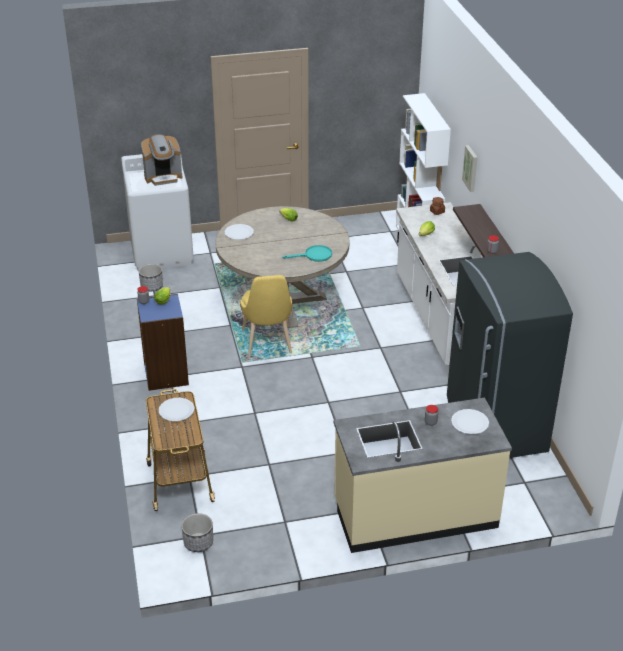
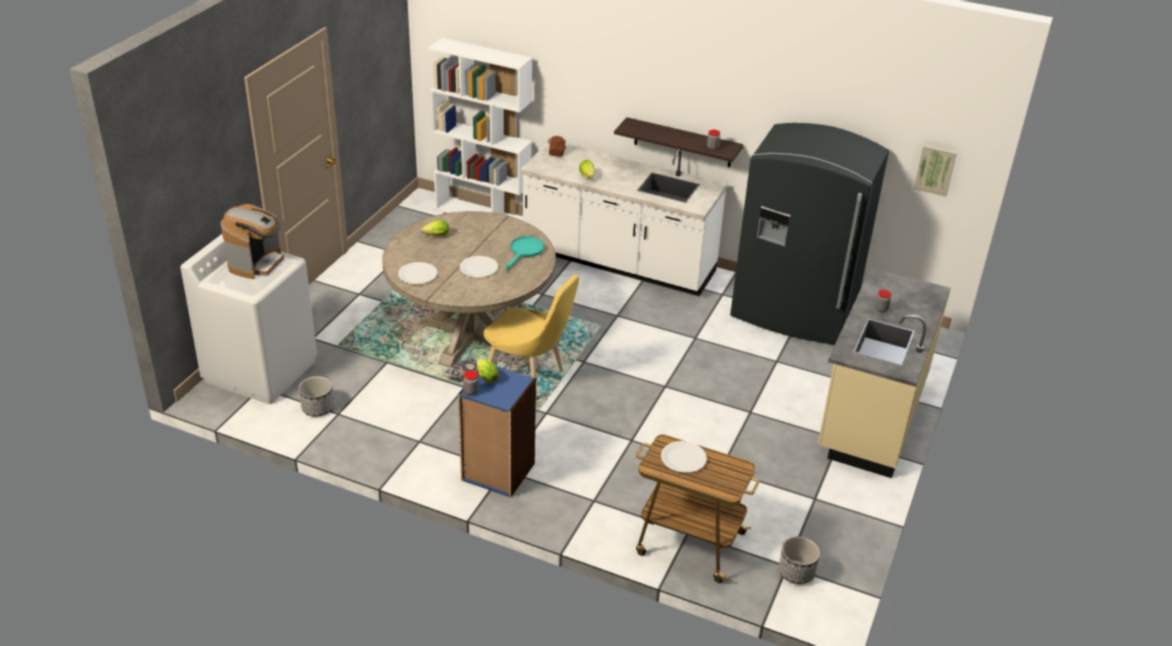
camera: 55 degrees left, 0 degrees up
(470, 423) = (899, 291): white plate -> white plate (479, 268)
(471, 168) = (593, 86): picture -> picture (935, 169)

